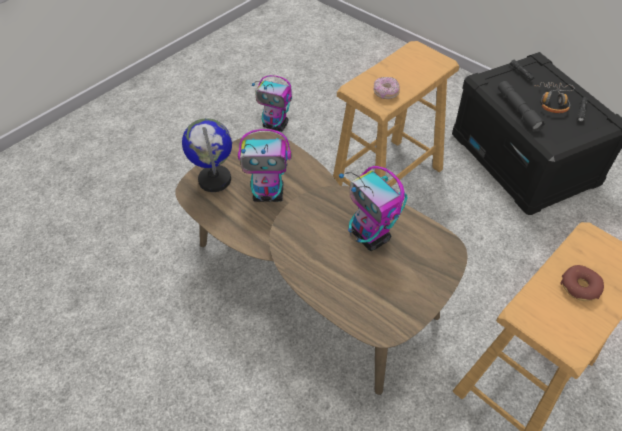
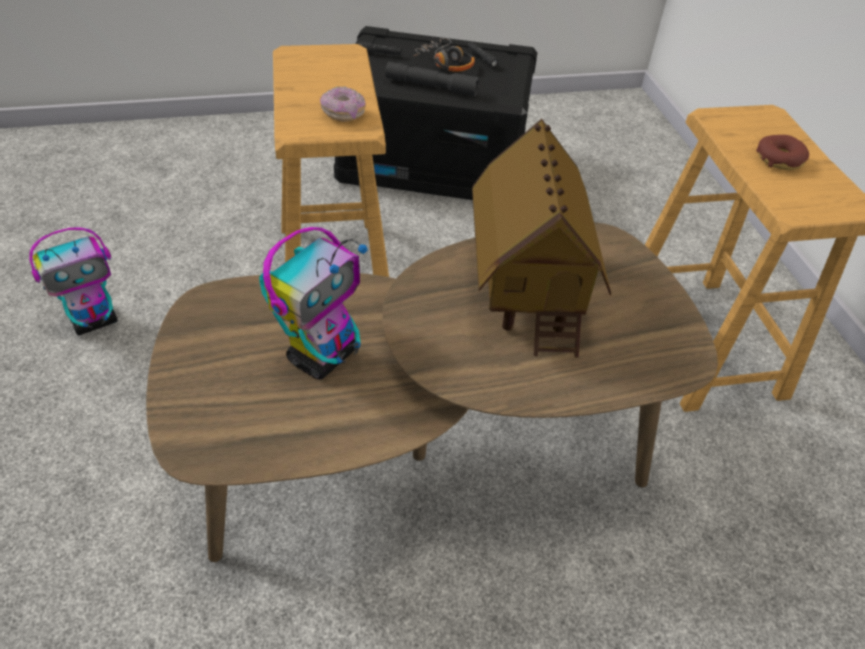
camera: 60 degrees left, 5 degrees down
(215, 179) = (214, 405): globe -> none
(371, 237) = (528, 288): toy robot -> toy house

